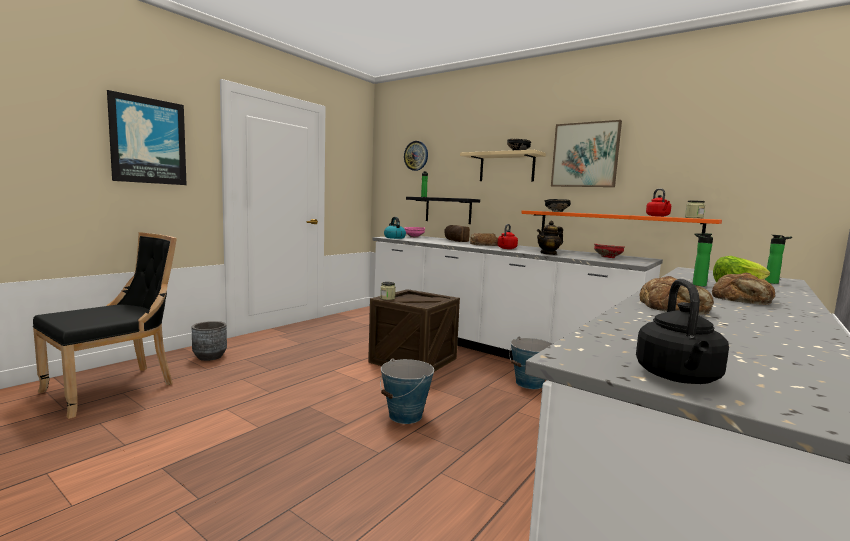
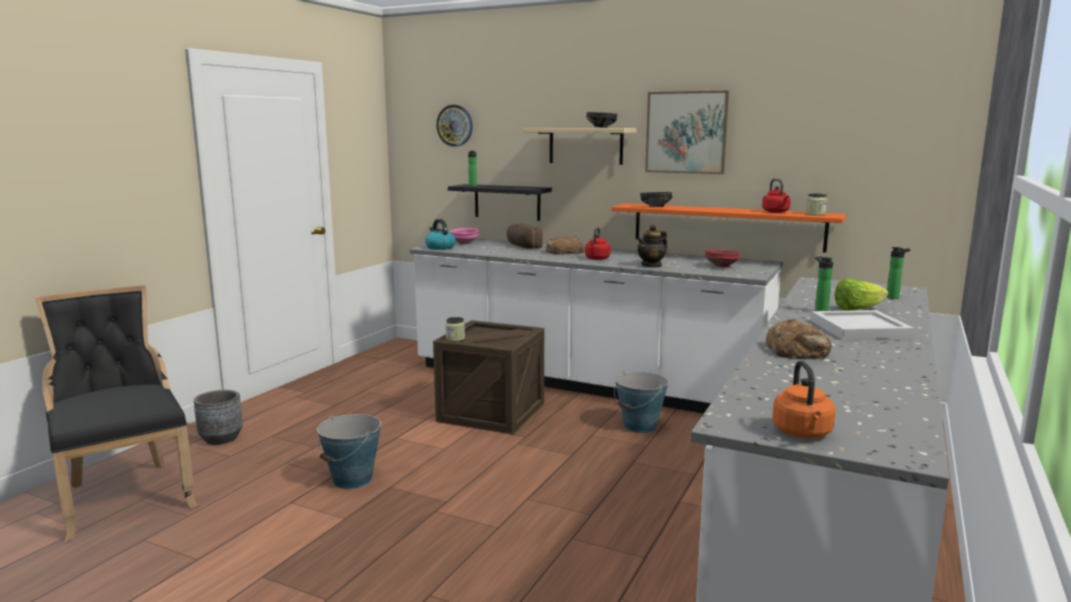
camera: 10 degrees left, 5 degrees up
(115, 388) = (125, 495): black chair -> black chair turned 60 degrees counterclockwise
(148, 141) = (106, 153): picture -> none
(405, 416) = (510, 483): bucket -> bucket (352, 479)
(678, 378) = (803, 433): black kettle -> orange kettle
(743, 298) = (861, 329): bread -> white tray

